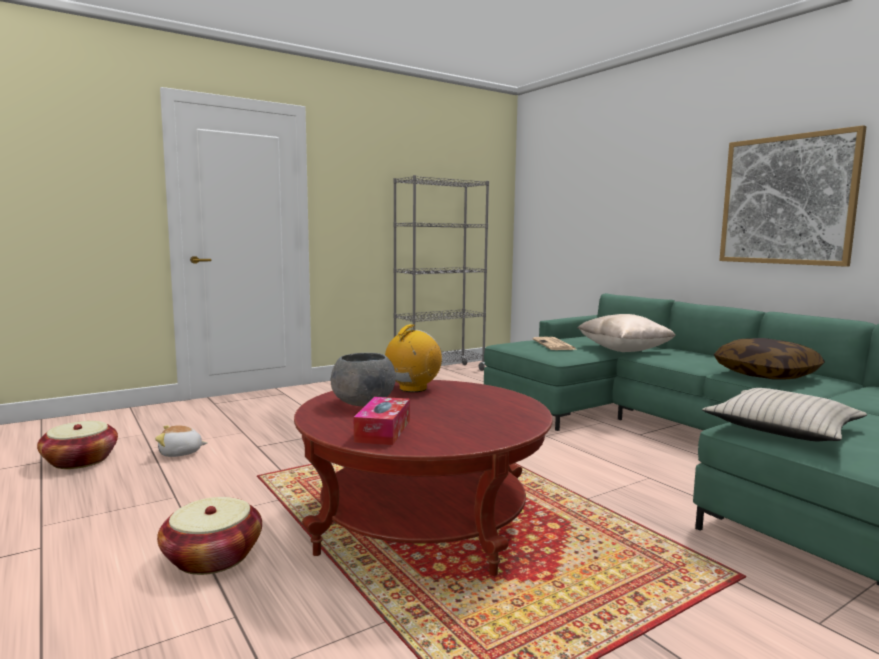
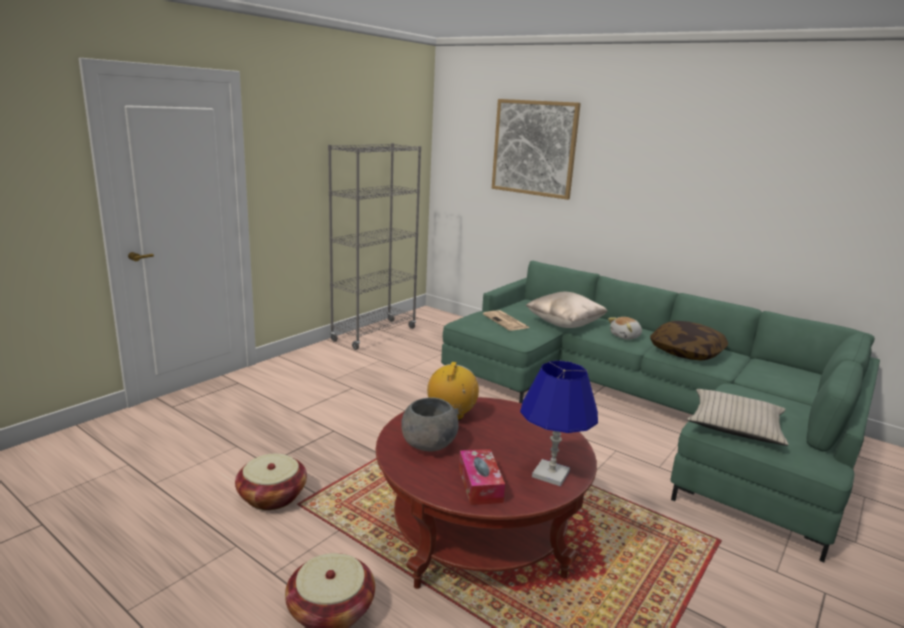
camera: 20 degrees left, 10 degrees up
(80, 461) = (89, 515): basket -> basket (272, 496)
(180, 453) = (194, 486): plush toy -> plush toy (625, 336)
(476, 433) = (551, 474): none -> blue table lamp
(787, 200) = (698, 200): picture -> picture (534, 148)

